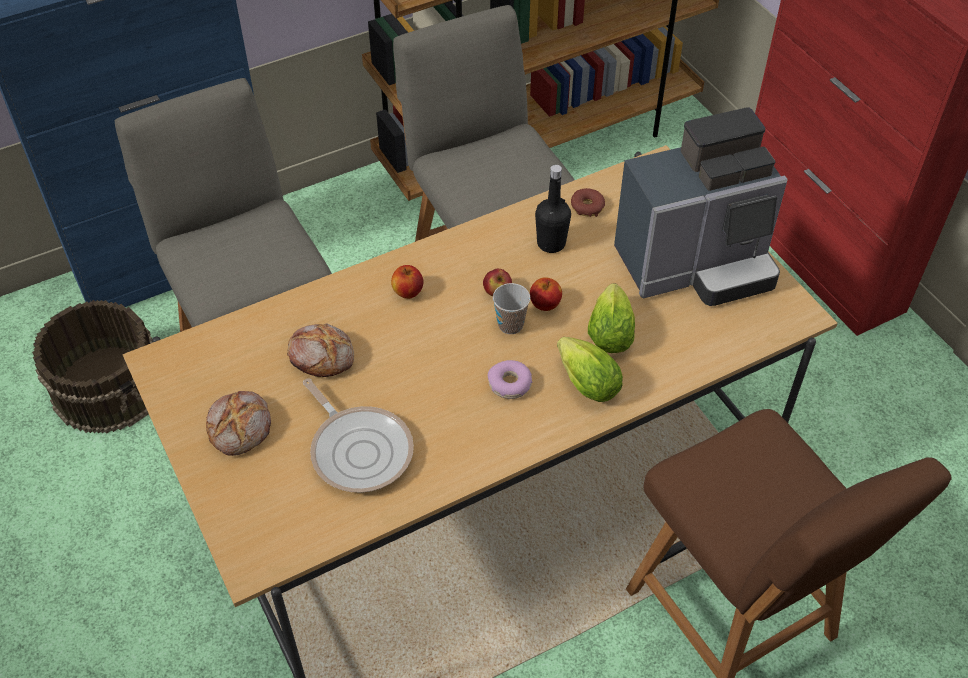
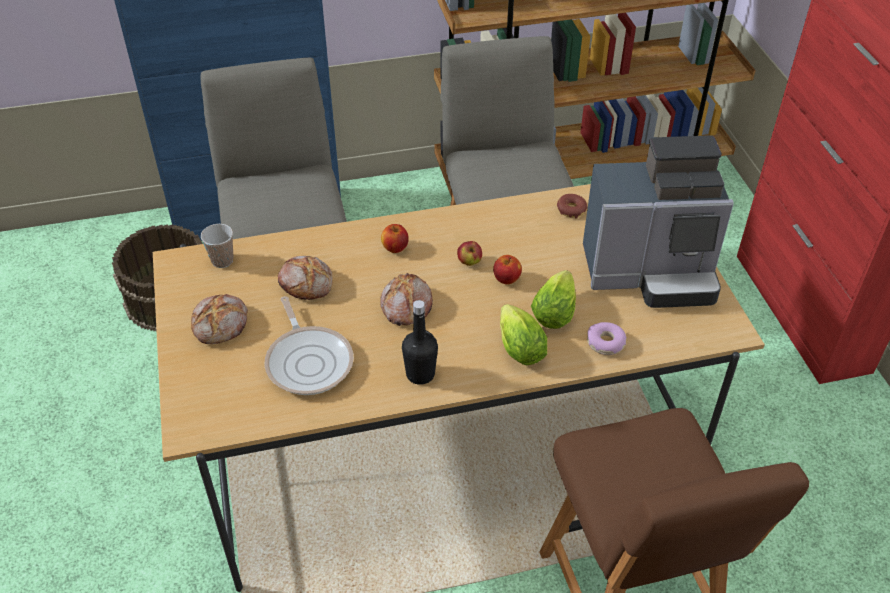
camera: 15 degrees right, 5 degrees down
(445, 360) = (405, 306): none -> bread
(510, 325) = (471, 290): cup -> cup (222, 261)
(510, 384) = (453, 336): donut -> donut (605, 343)
(551, 243) = (529, 232): black bottle -> black bottle (420, 374)

